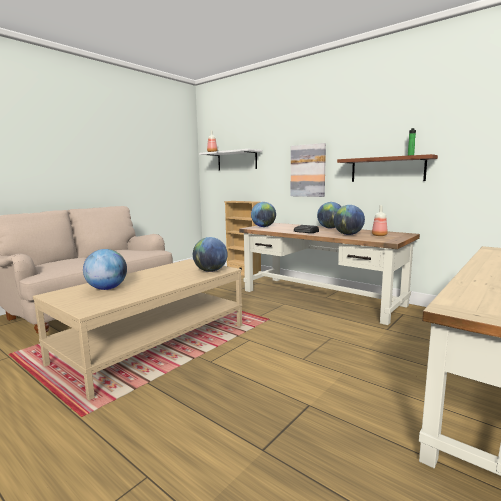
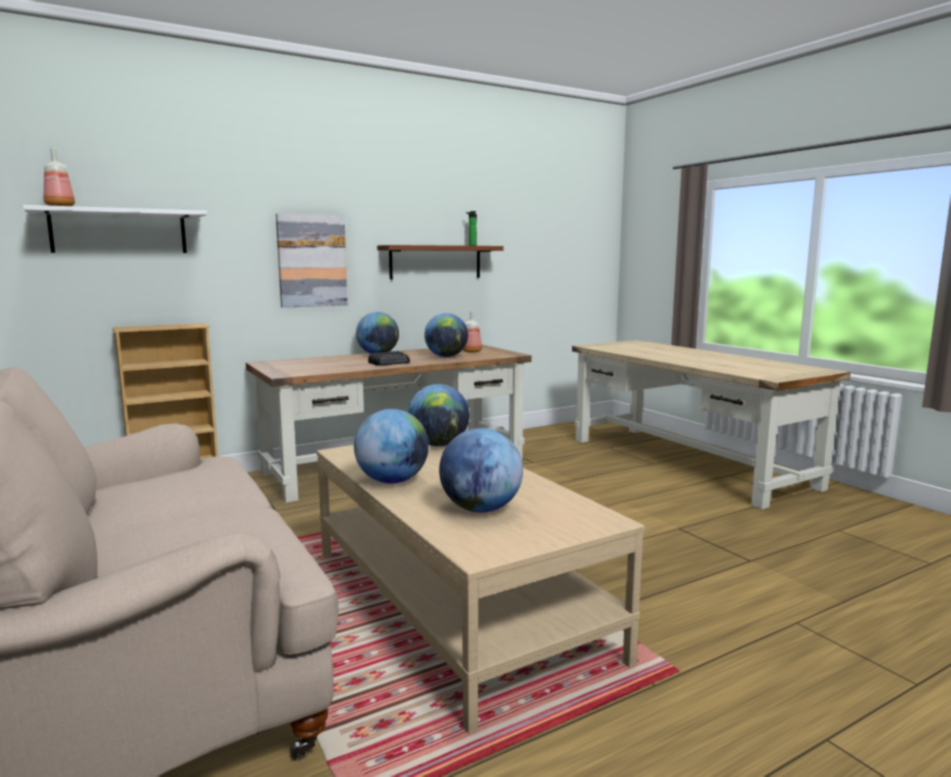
camera: 70 degrees left, 0 degrees up
(263, 227) = (289, 369): globe -> globe (392, 481)

